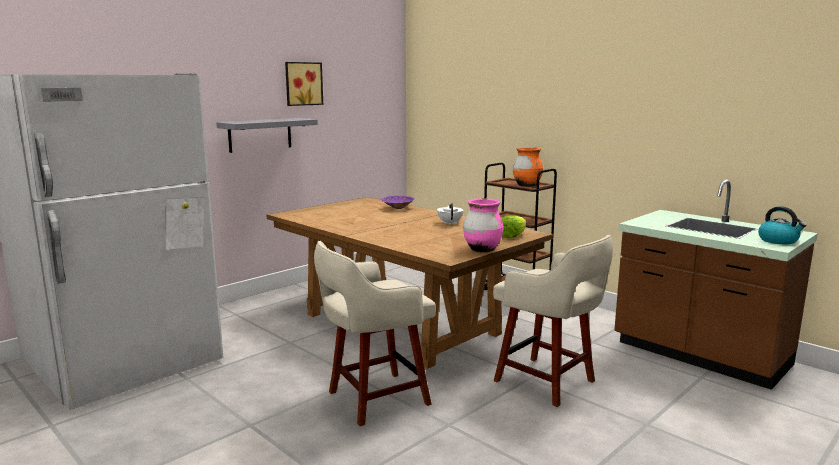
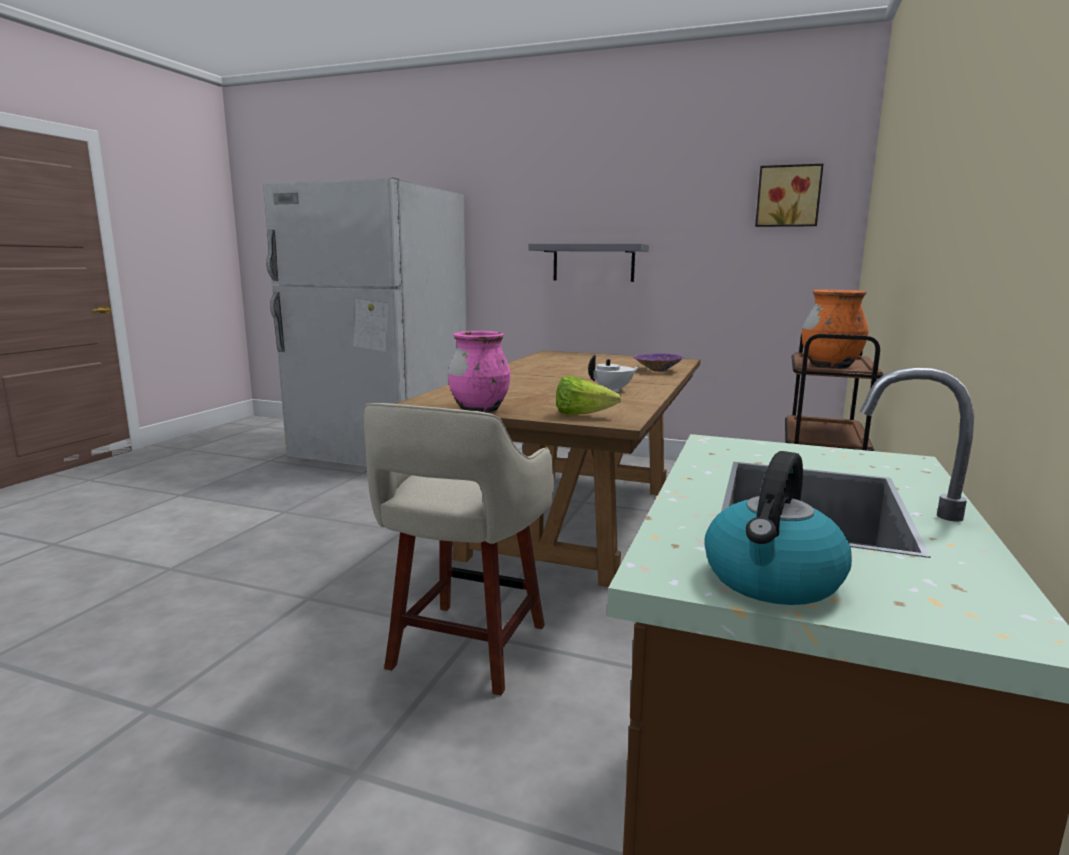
camera: 65 degrees right, 0 degrees up
(303, 83) = (661, 199): picture -> picture (788, 196)
(374, 399) = (355, 548): beige stool -> none

